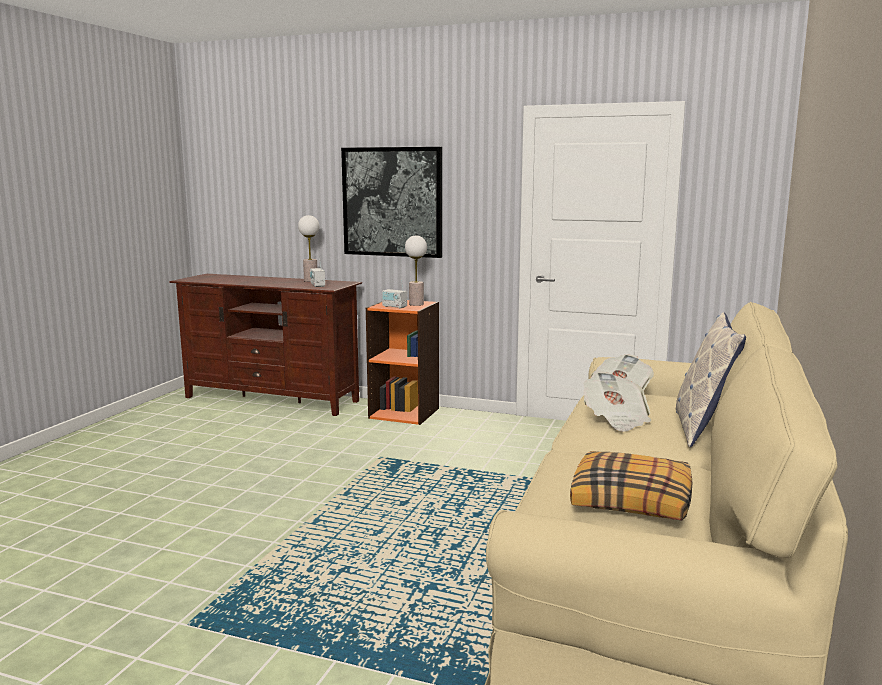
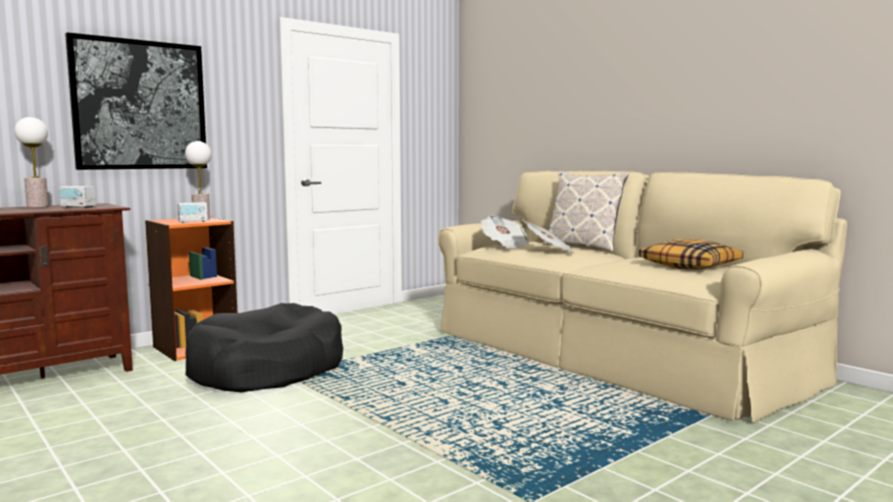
camera: 60 degrees left, 5 degrees down
(383, 448) = (266, 369): none -> black dog bed

